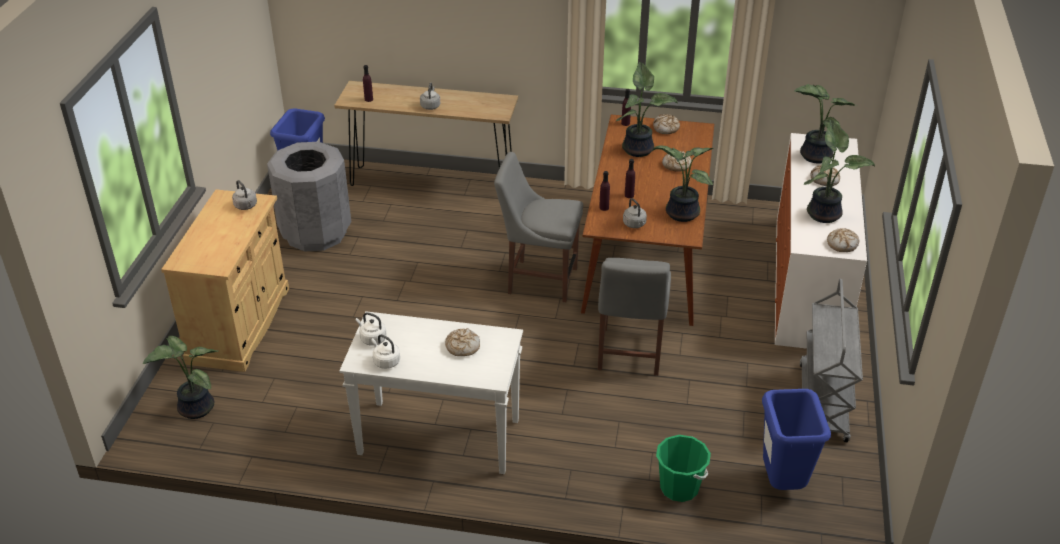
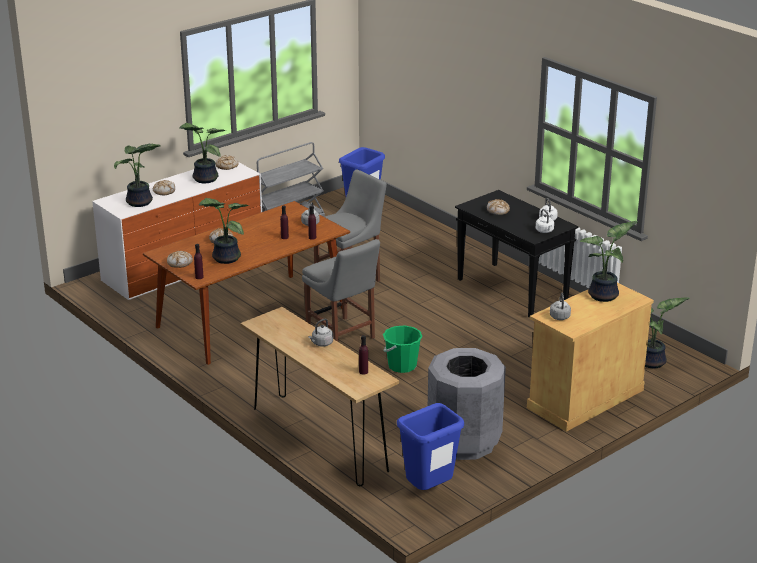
camera: 140 degrees left, 10 degrees down
(437, 438) = (513, 291): white console table -> black console table
(679, 488) = (412, 228): green bucket -> green bucket (402, 366)
(680, 214) = (274, 217): potted plant -> potted plant (605, 296)

